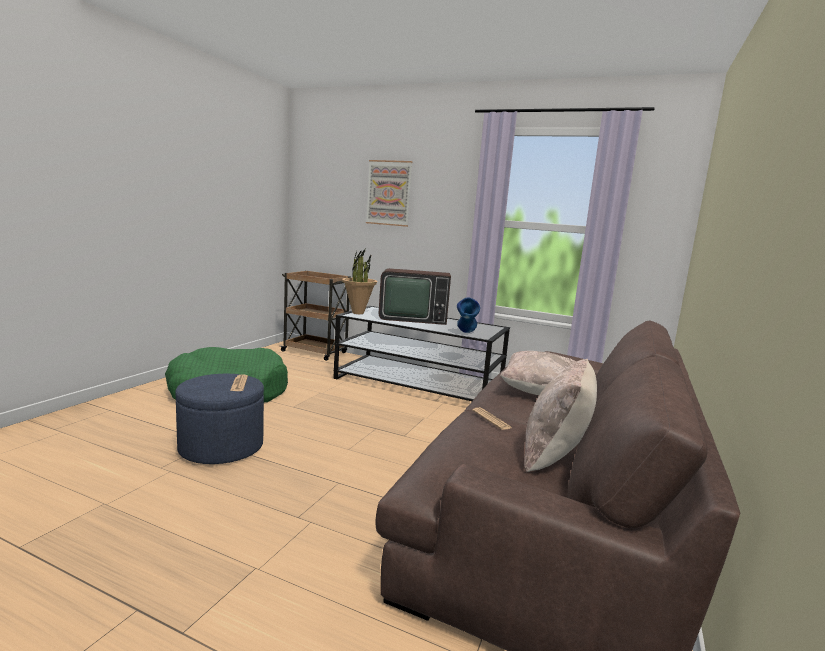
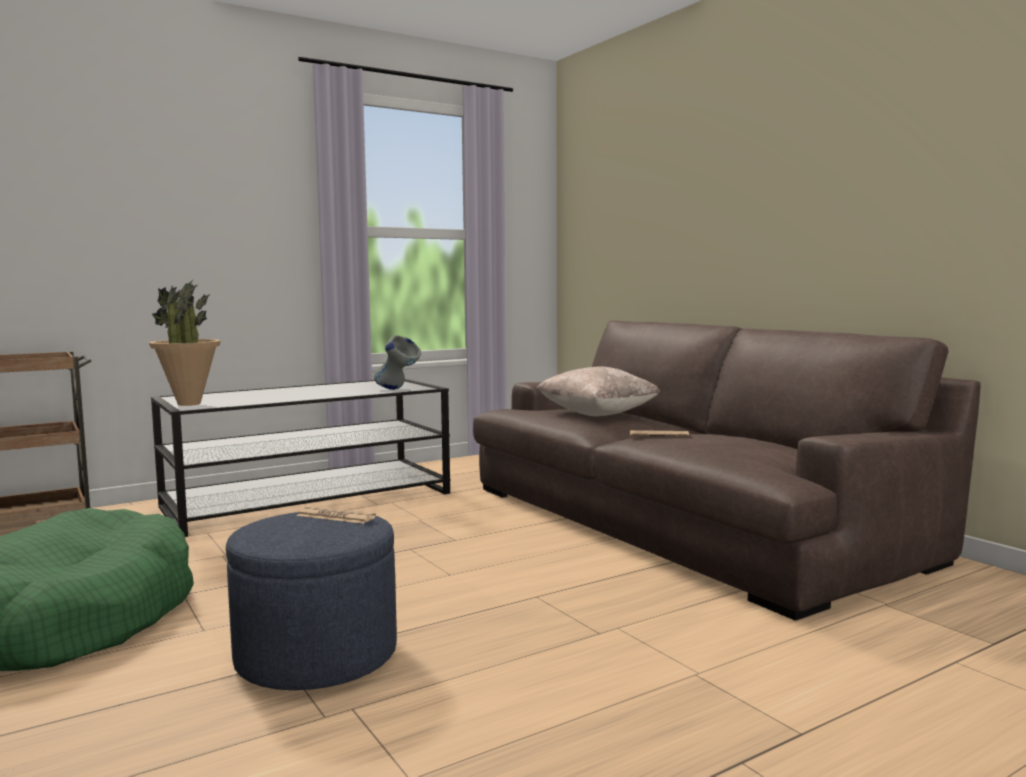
camera: 55 degrees left, 5 degrees down
(389, 193) = (140, 184): picture -> none
(412, 318) = (276, 393): television -> none
(466, 333) = (397, 390): blue vase -> grey vase
(554, 456) = (752, 438): beige pillow -> none

